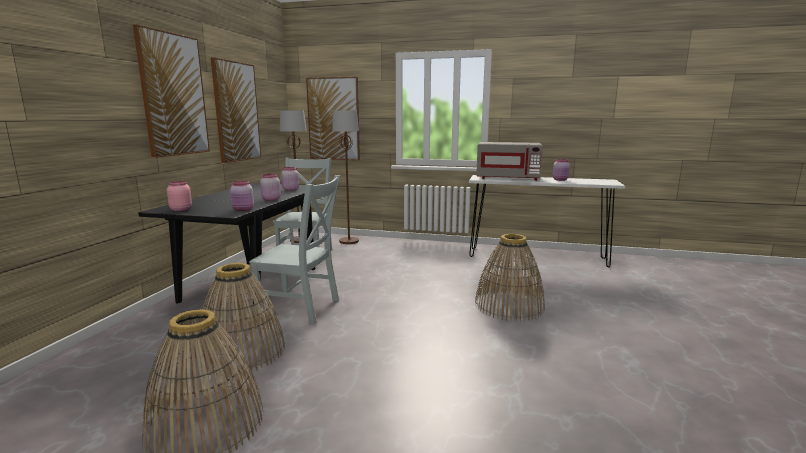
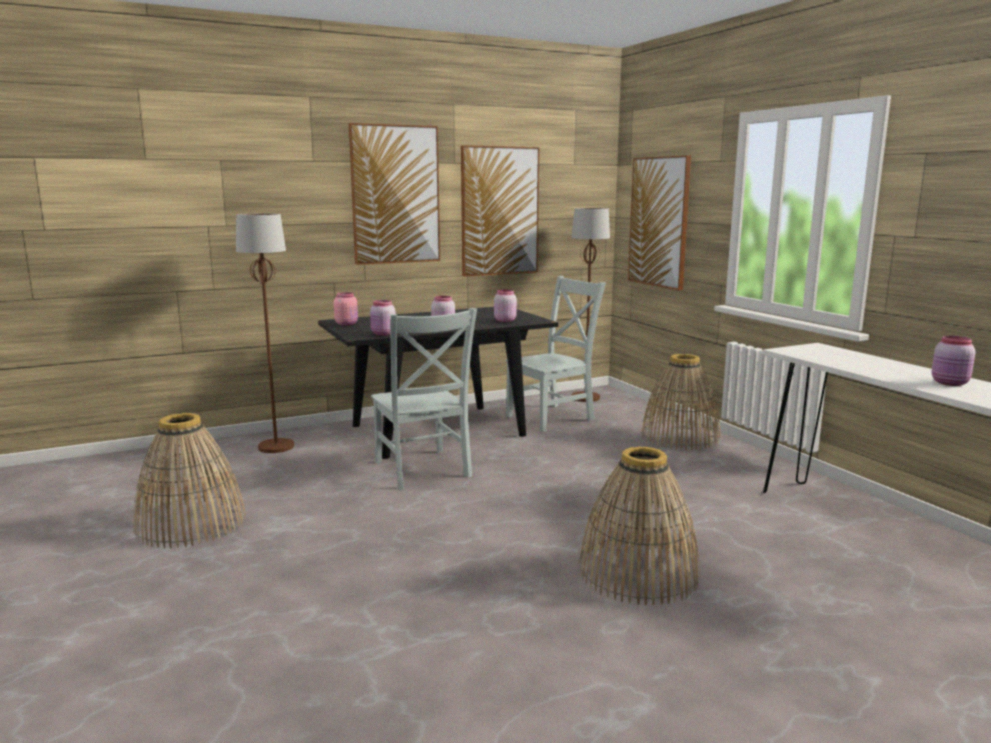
camera: 50 degrees right, 0 degrees up
(241, 351) = (307, 485): basket -> basket (679, 436)
(349, 241) = (640, 416): brown floor lamp -> brown floor lamp (276, 447)
(508, 178) = (848, 359): grey microwave -> none

